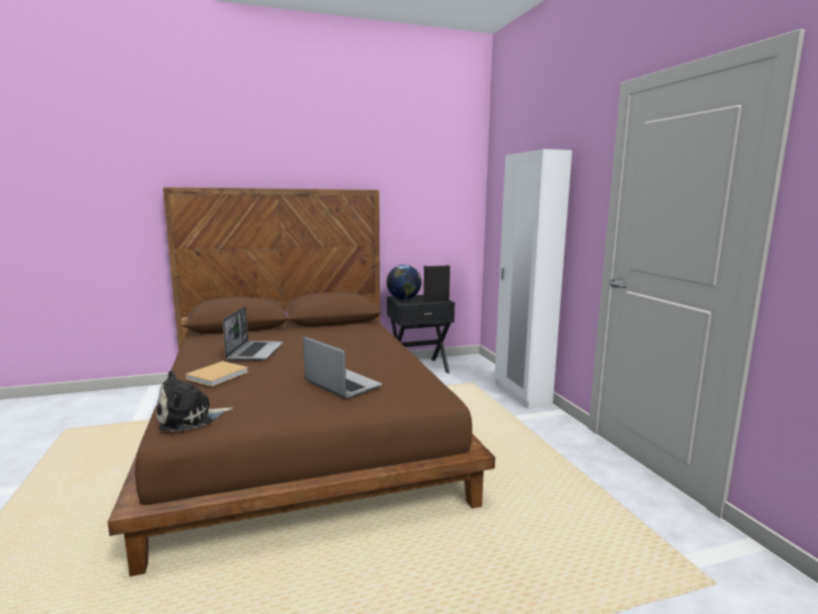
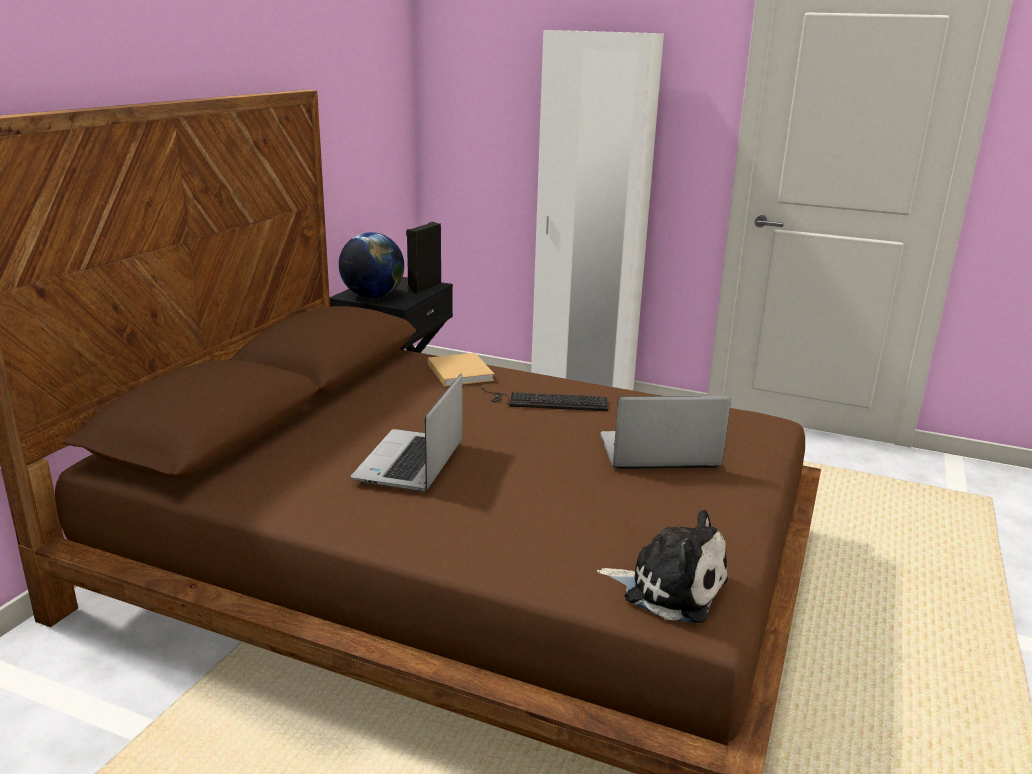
camera: 50 degrees left, 10 degrees up
(190, 418) = (669, 587): plush toy -> plush toy turned 75 degrees counterclockwise
(219, 375) = (502, 519): beige book -> beige book (459, 371)
(255, 351) = (410, 463): laptop -> laptop turned 120 degrees counterclockwise
(364, 353) = (545, 401): none -> keyboard

